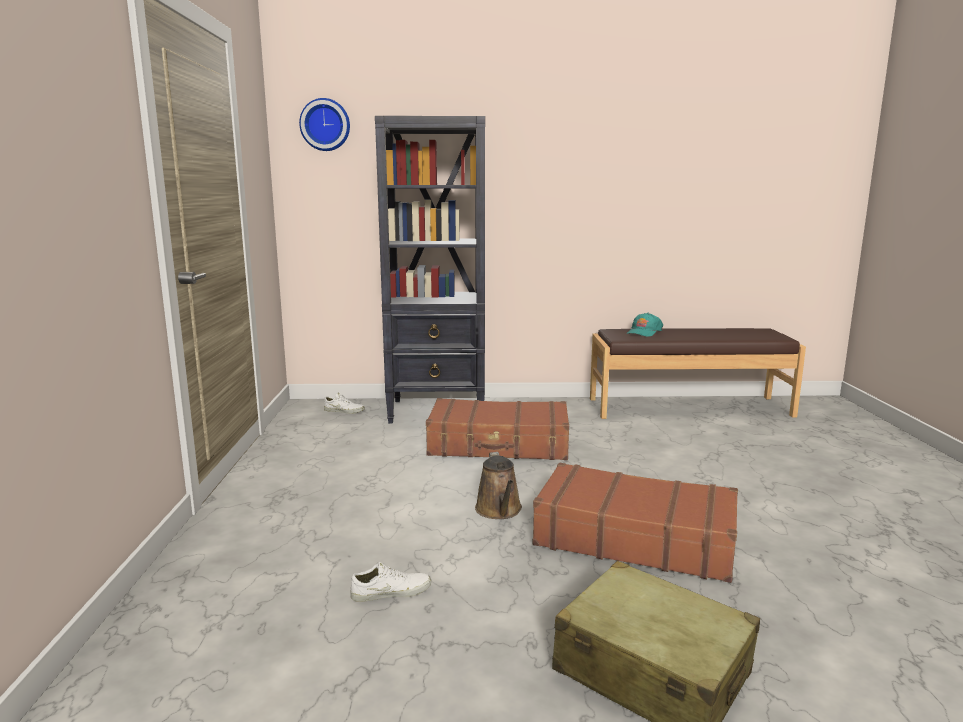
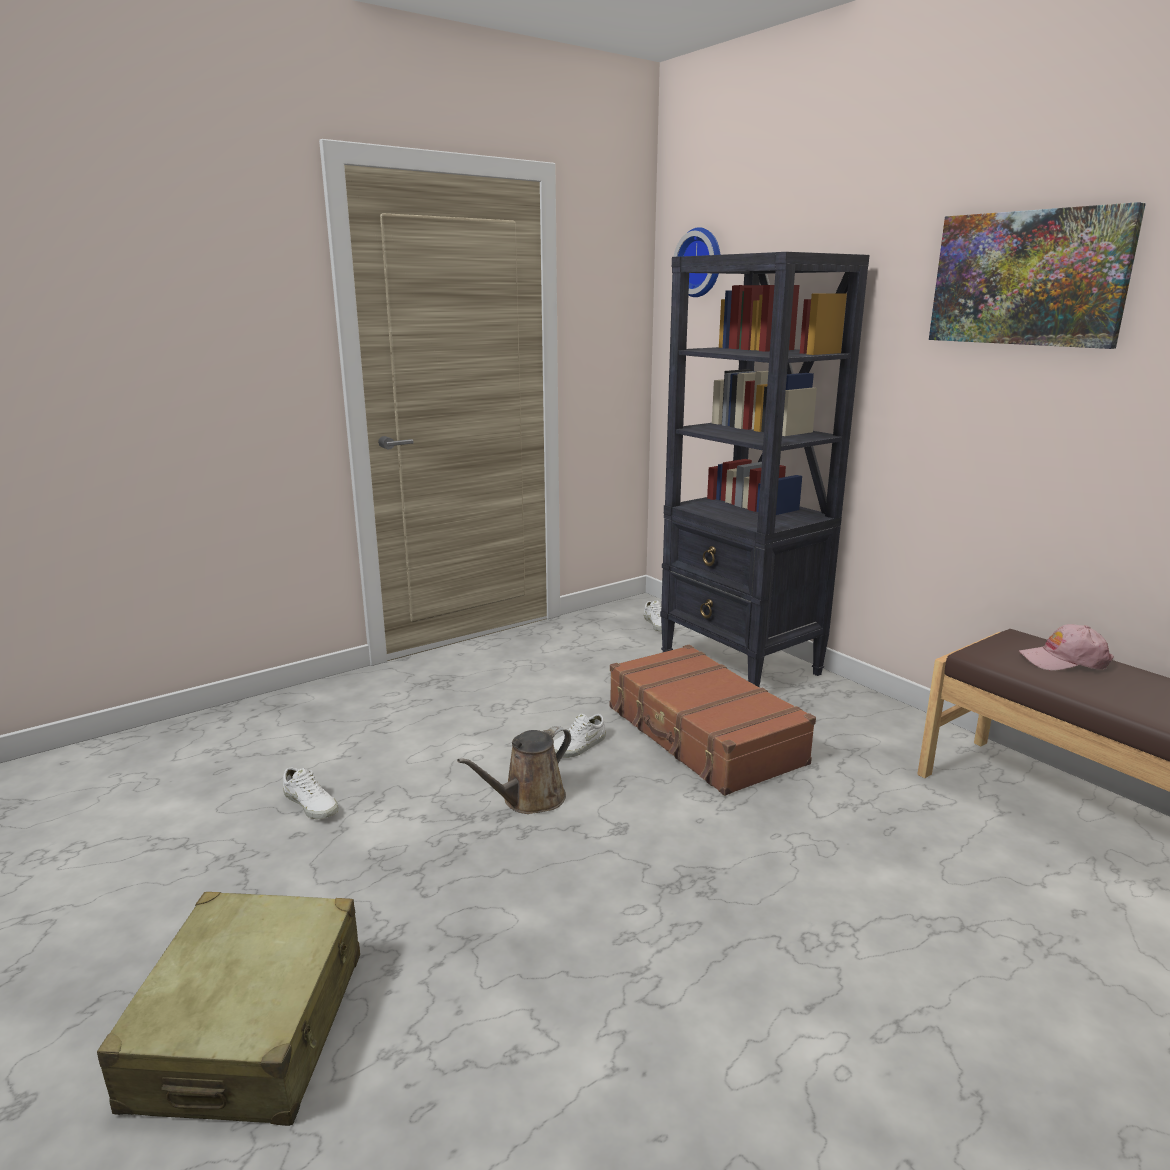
camera: 55 degrees right, 5 degrees up
(458, 479) = (577, 747): none -> white shoe
(579, 140) = (1028, 278): none -> picture
(634, 538) = (557, 922): brown suitcase -> none
(644, 332) = (1064, 660): turquoise cap -> pink cap

